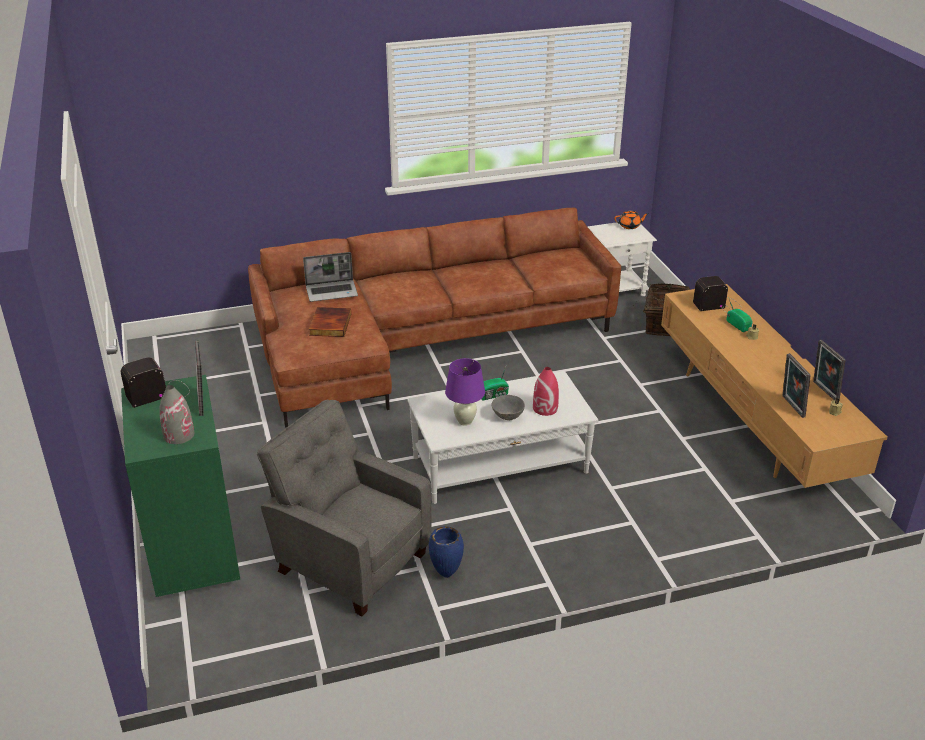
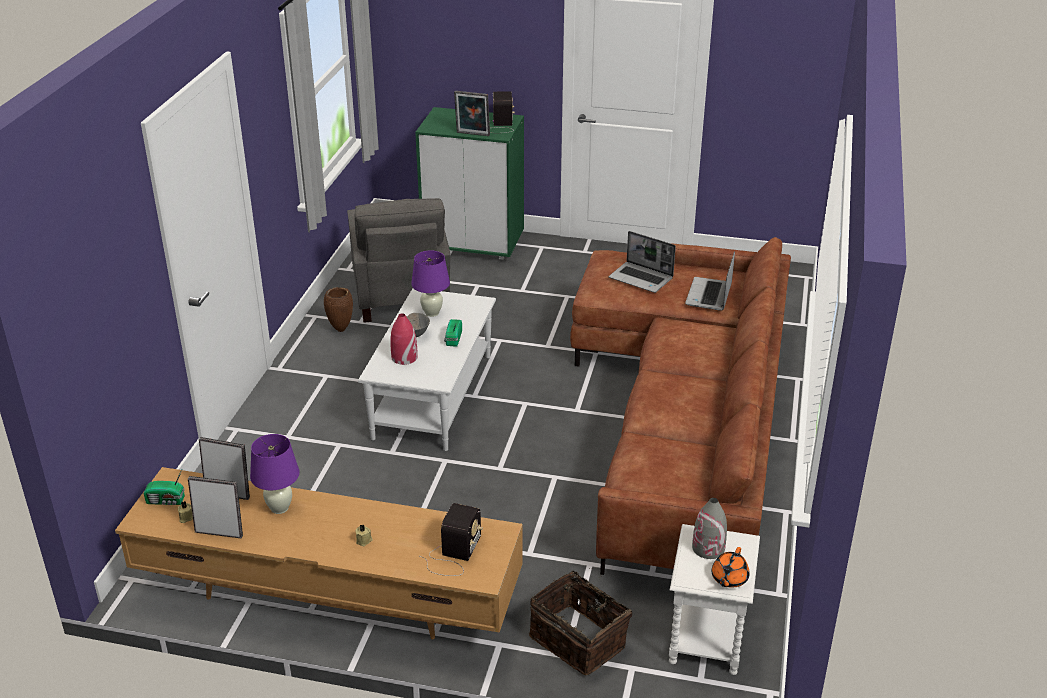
camera: 120 degrees right, 0 degrees up
(179, 435) = (443, 123): grey vase -> grey vase (708, 548)
(329, 324) = (641, 278): book -> laptop
(350, 560) = (400, 297): grey armchair -> grey armchair turned 105 degrees clockwise
(446, 575) = (340, 329): blue vase -> brown vase
(738, 325) = (397, 545): radio -> radio (166, 501)
(773, 379) = (280, 508): none -> purple table lamp

